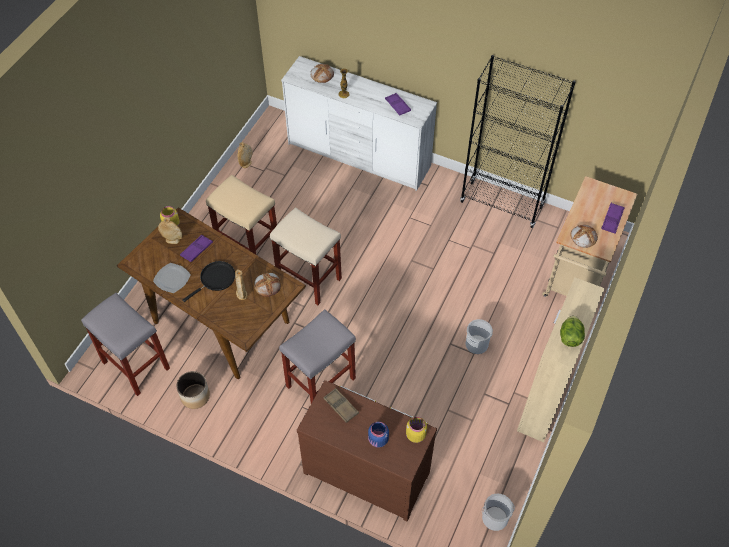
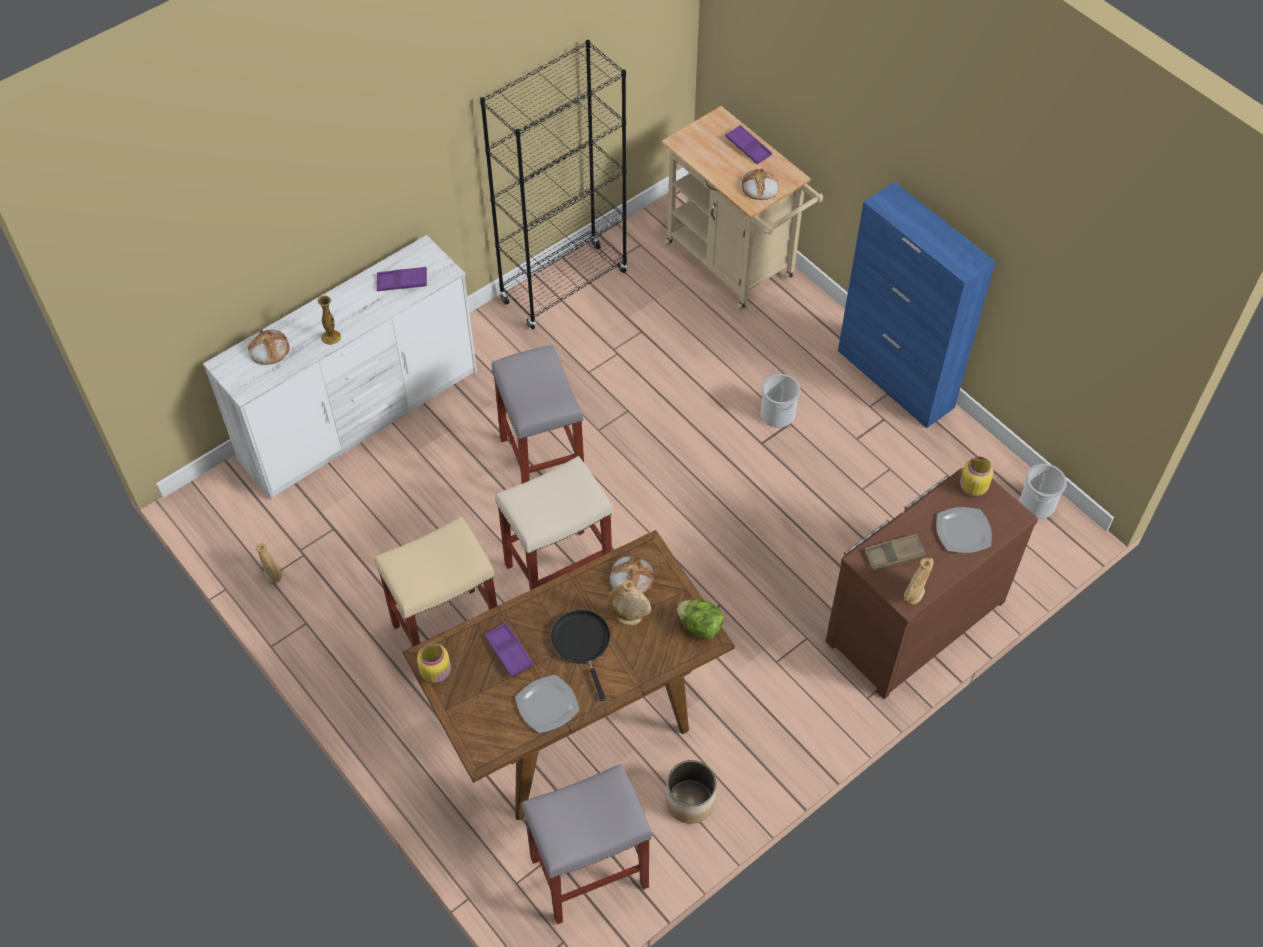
camera: 65 degrees left, 0 degrees up
(172, 240) = (468, 680): beige vase -> beige vase (914, 594)
(320, 383) = (748, 624): grey stool -> grey stool (543, 462)
(378, 440) = (963, 532): blue jar -> plate
(544, 400) = (895, 379): beige cabinet -> blue cabinet
(570, 337) = (950, 245): lettuce -> lettuce (700, 626)

